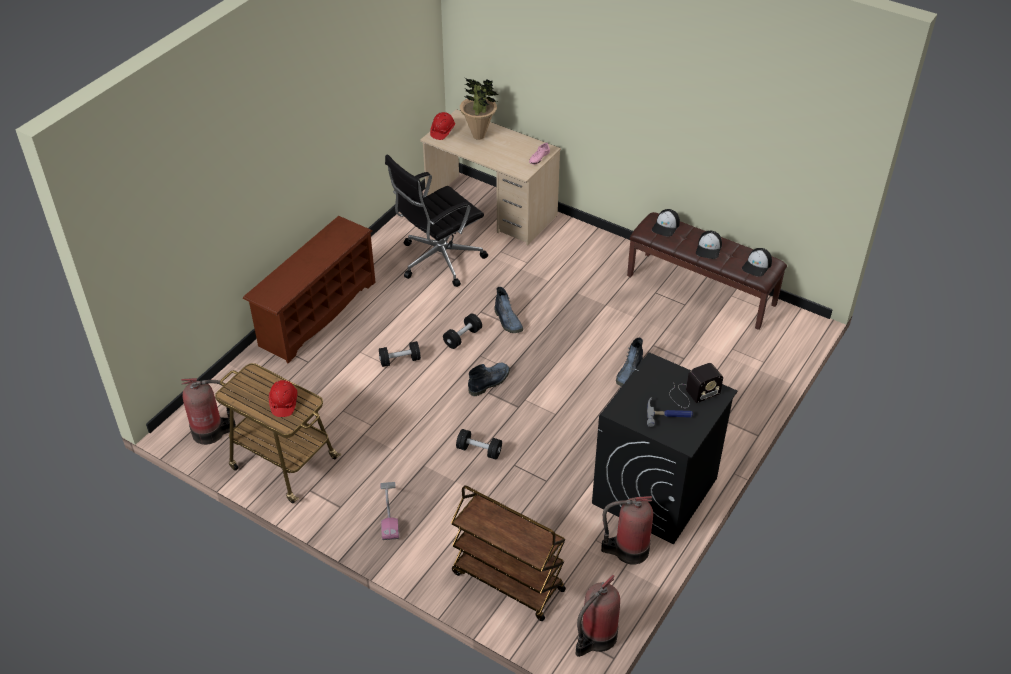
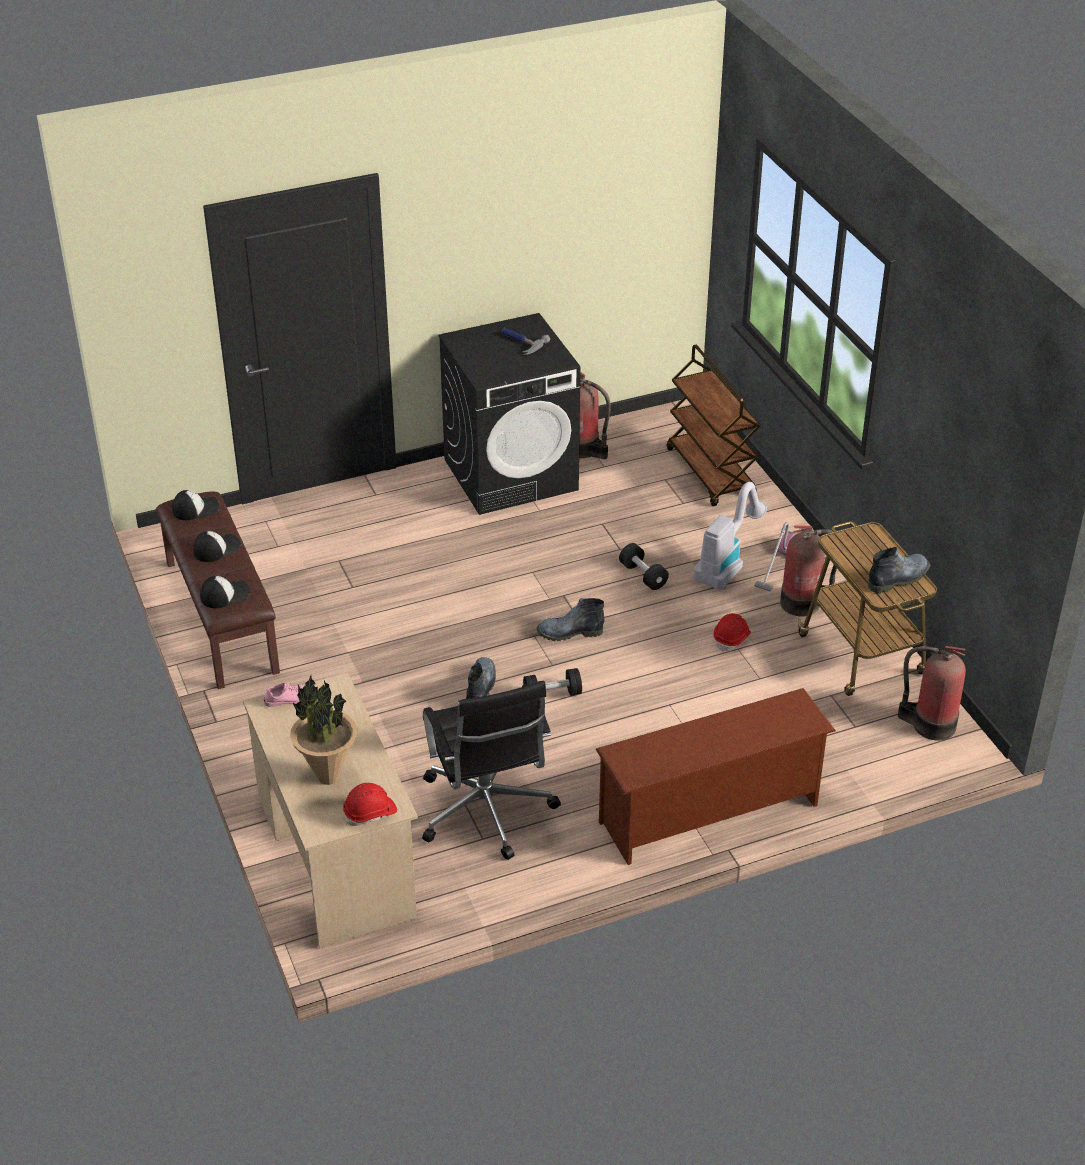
camera: 145 degrees left, 5 degrees down
(283, 403) = (863, 552): red hard hat -> red hard hat (732, 639)
(400, 360) = (650, 703): black dumbbell -> none
(428, 493) = (727, 563): none -> vacuum cleaner
(438, 260) = (486, 812): black office chair -> black office chair turned 75 degrees clockwise
(596, 637) = (670, 413): fire extinguisher -> fire extinguisher (803, 603)
(629, 374) = (413, 573): boot -> boot (899, 578)
(692, 394) = (480, 347): radio -> none

